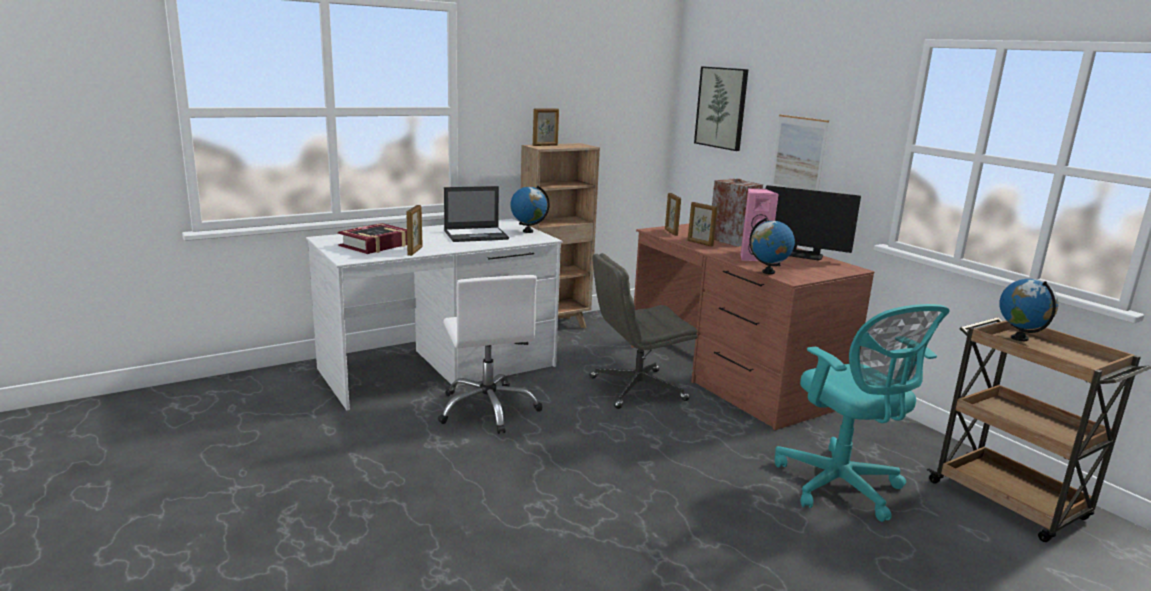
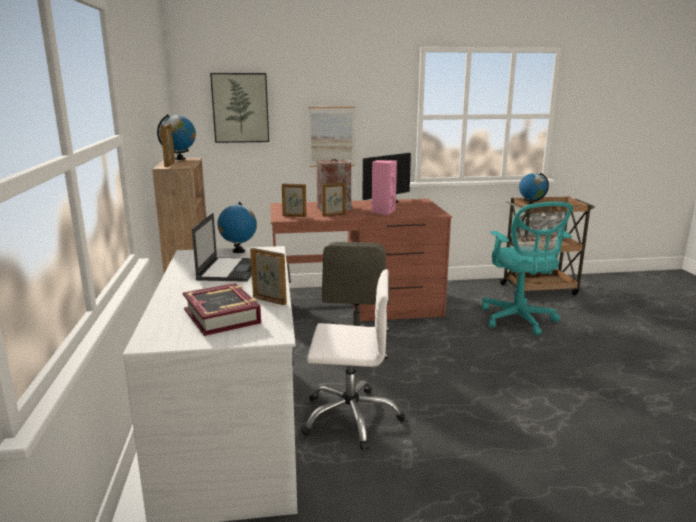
camera: 65 degrees left, 0 degrees up
(768, 272) = (420, 215): globe -> globe (180, 159)
(841, 487) = (519, 320): turquoise office chair -> turquoise office chair turned 75 degrees clockwise

